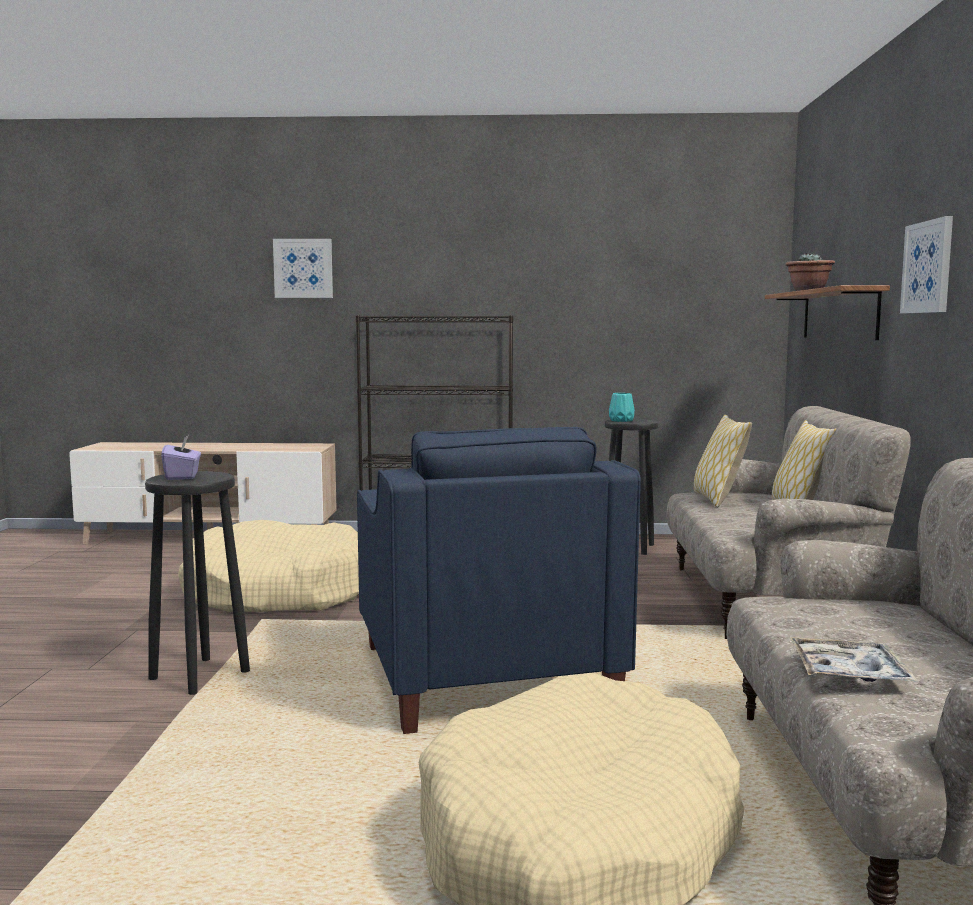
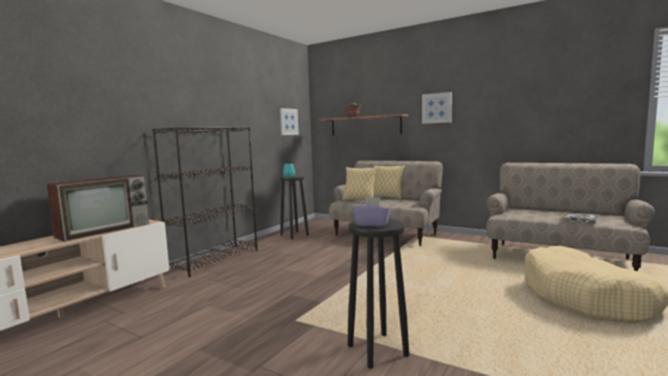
camera: 60 degrees left, 0 degrees up
(263, 447) = (106, 230): none -> television
(276, 592) = (245, 310): beige dog bed -> none
(303, 268) = (102, 93): picture -> picture (288, 121)
(483, 676) = (429, 285): blue armchair -> none

